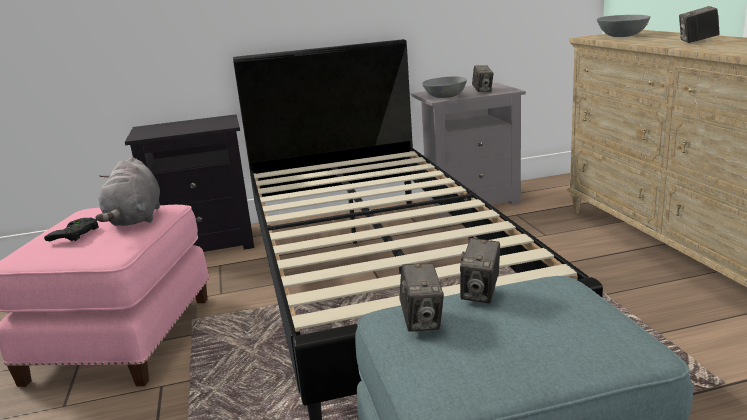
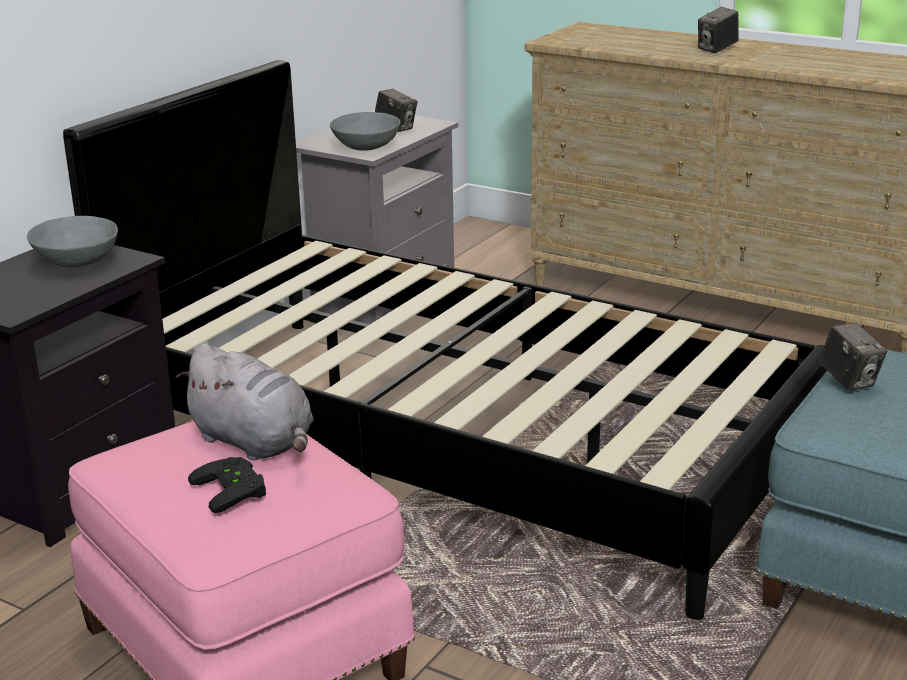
camera: 45 degrees left, 5 degrees up
(422, 321) = (855, 420): camera -> none
(621, 36) = (594, 39): grey bowl -> grey bowl (76, 261)

